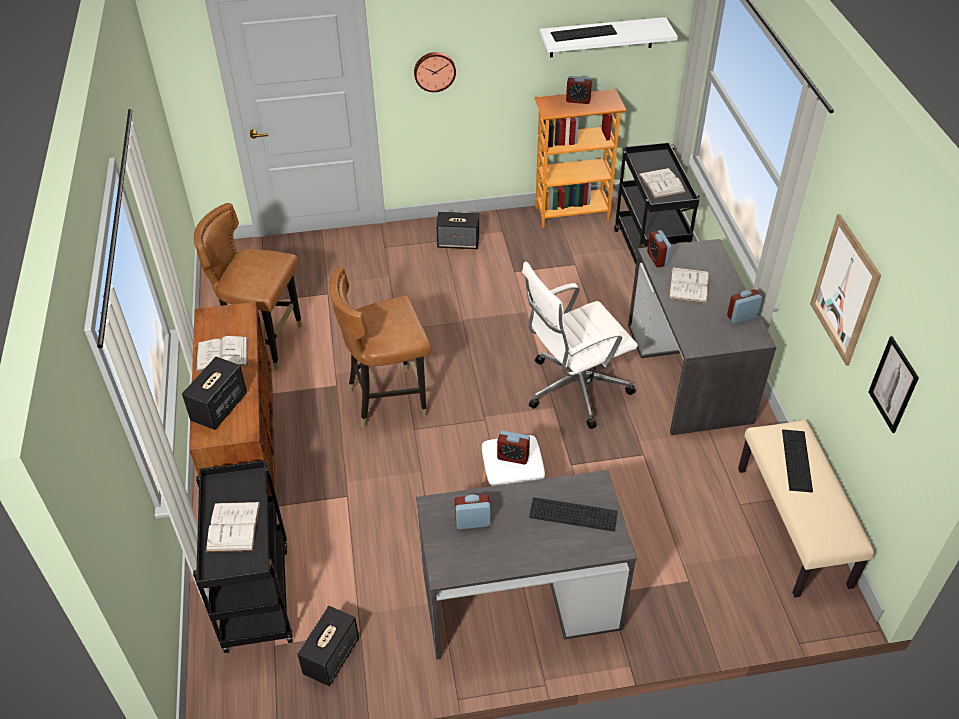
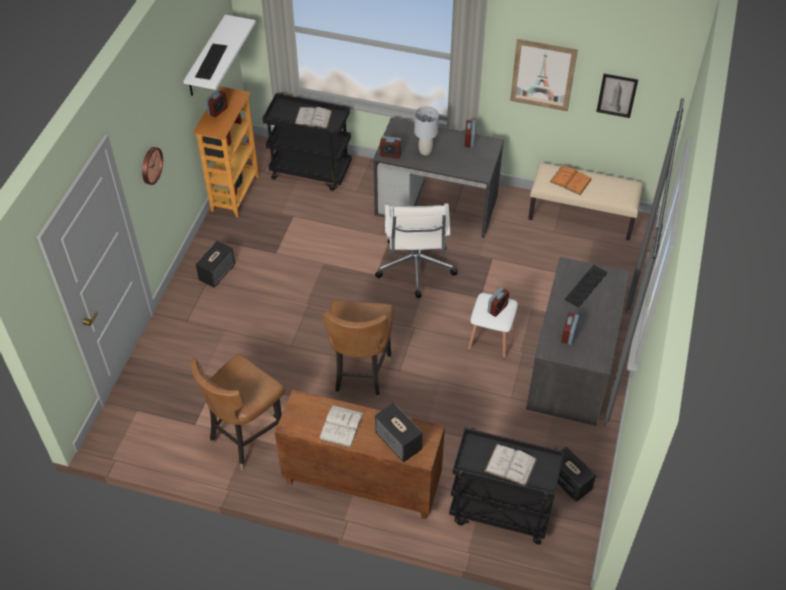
camera: 65 degrees left, 5 degrees up
(688, 285) = (425, 151): white book -> grey table lamp
(796, 460) = (570, 180): keyboard -> orange book

